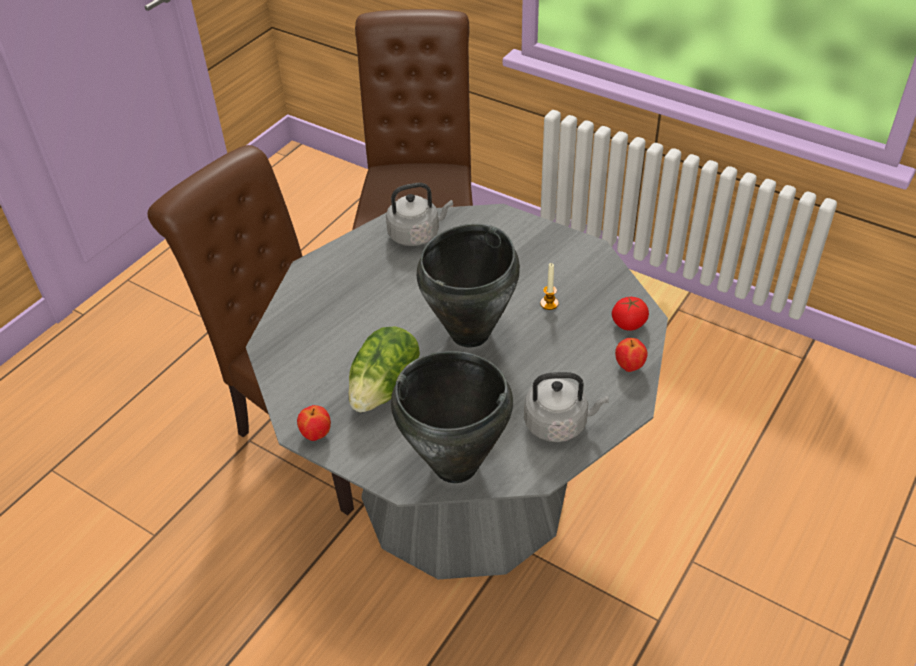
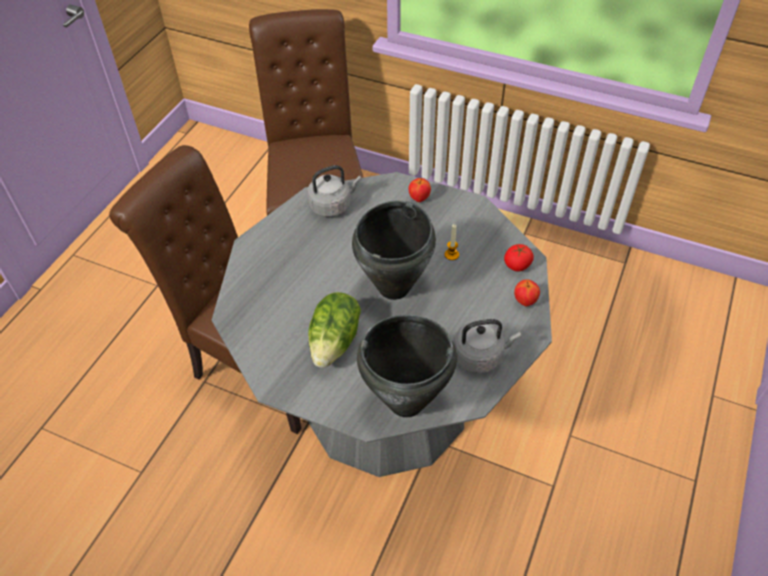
camera: 10 degrees left, 5 degrees up
(316, 434) = (287, 389): apple -> apple (419, 199)

